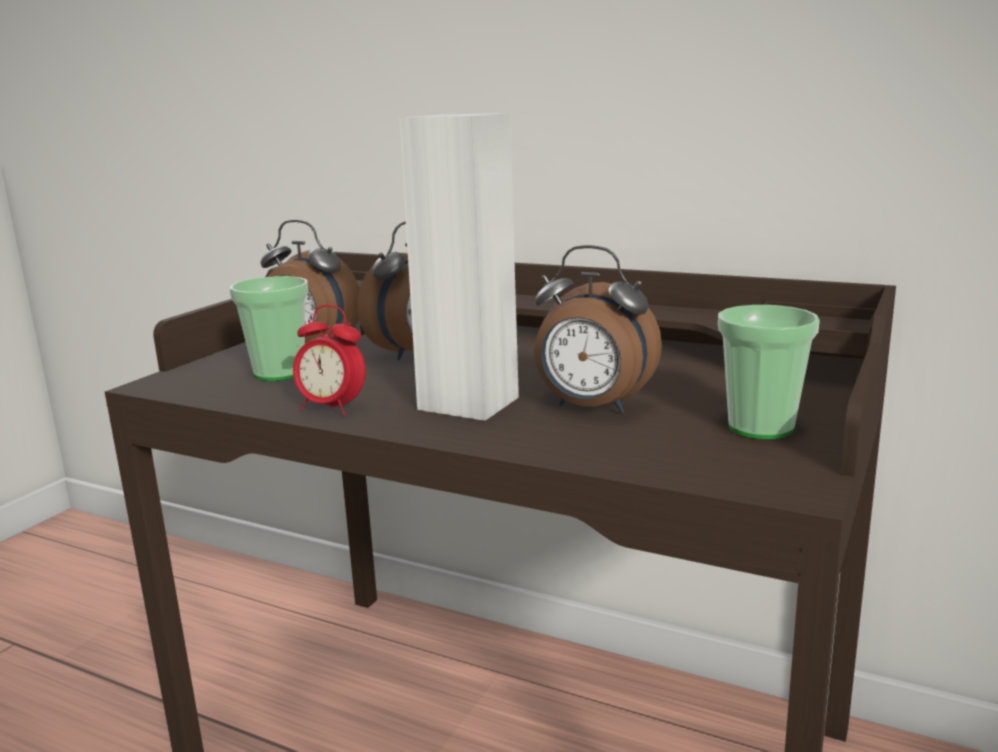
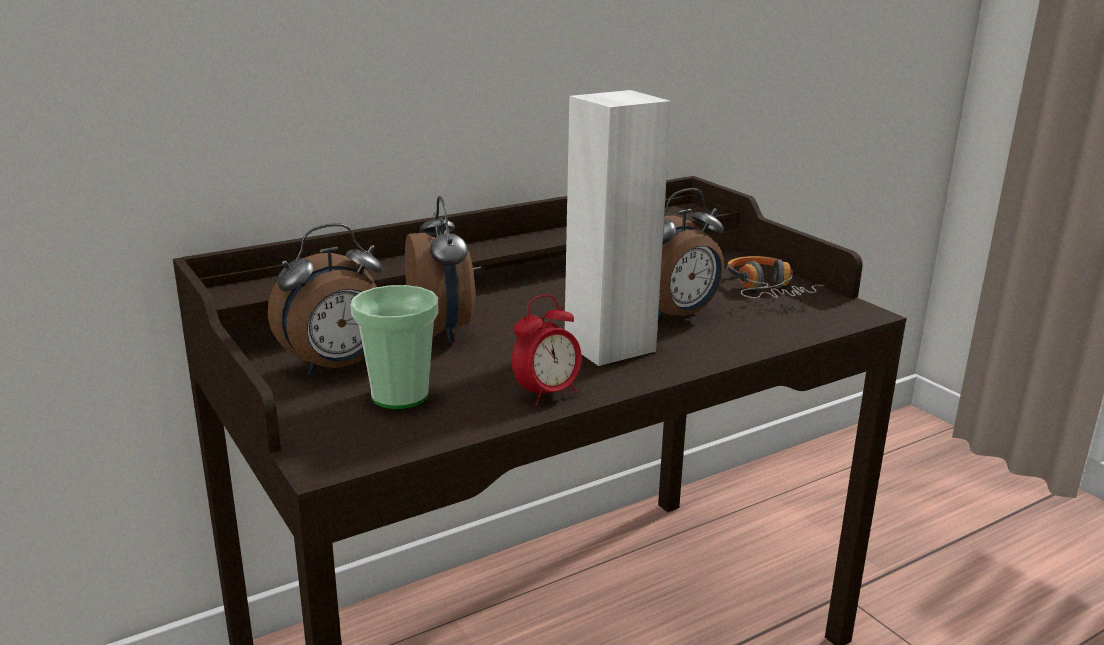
camera: 60 degrees left, 5 degrees up
(760, 427) = (766, 290): cup -> headphones

